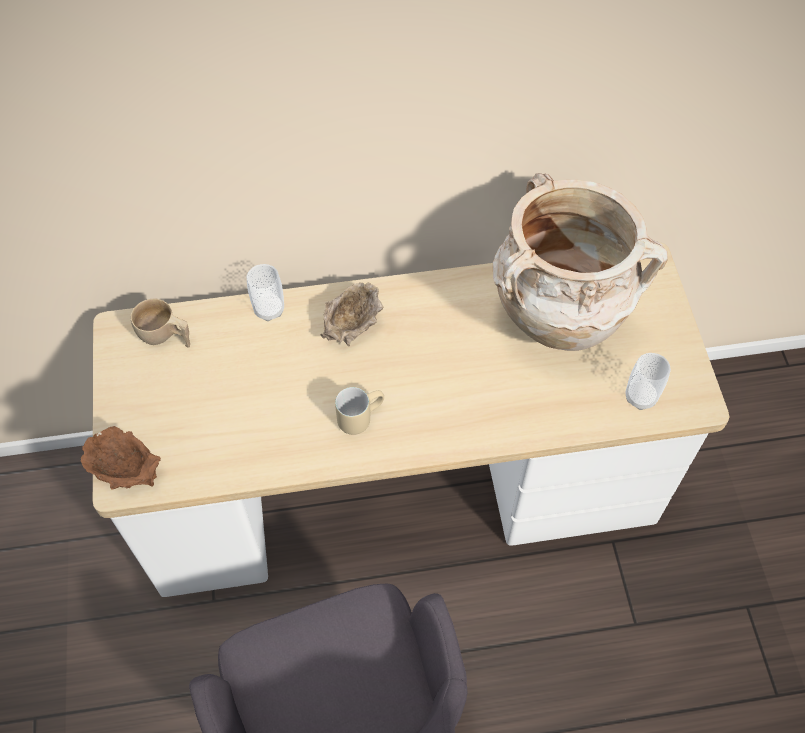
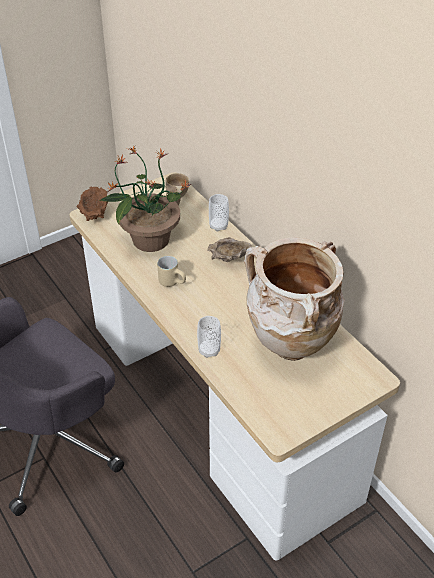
camera: 65 degrees right, 15 degrees down
(243, 413) = (149, 239): none -> potted plant
(640, 397) = (265, 402): cup -> cup (209, 350)

